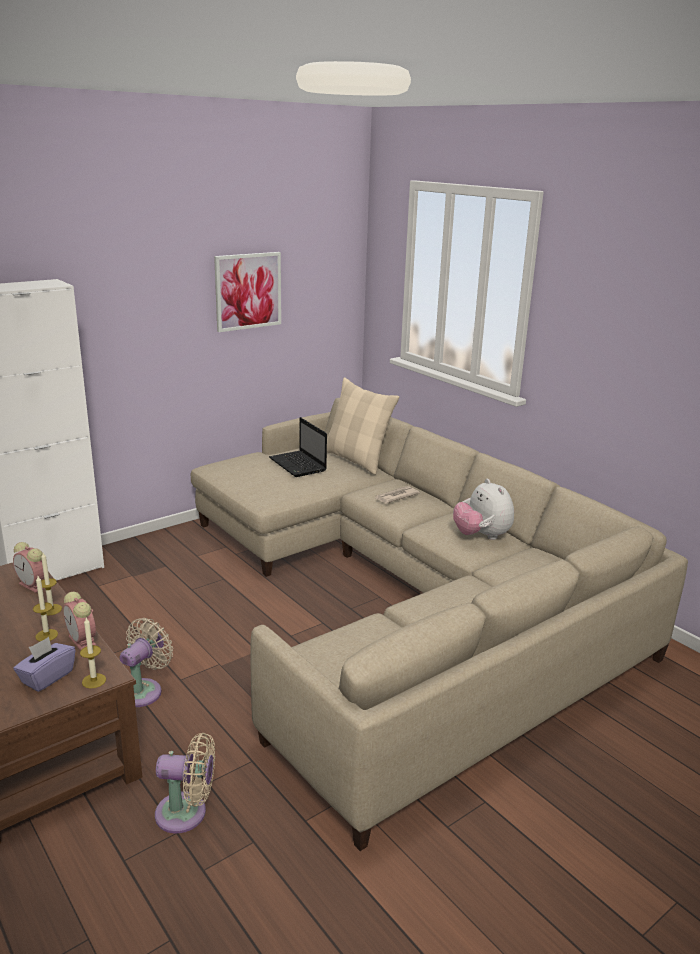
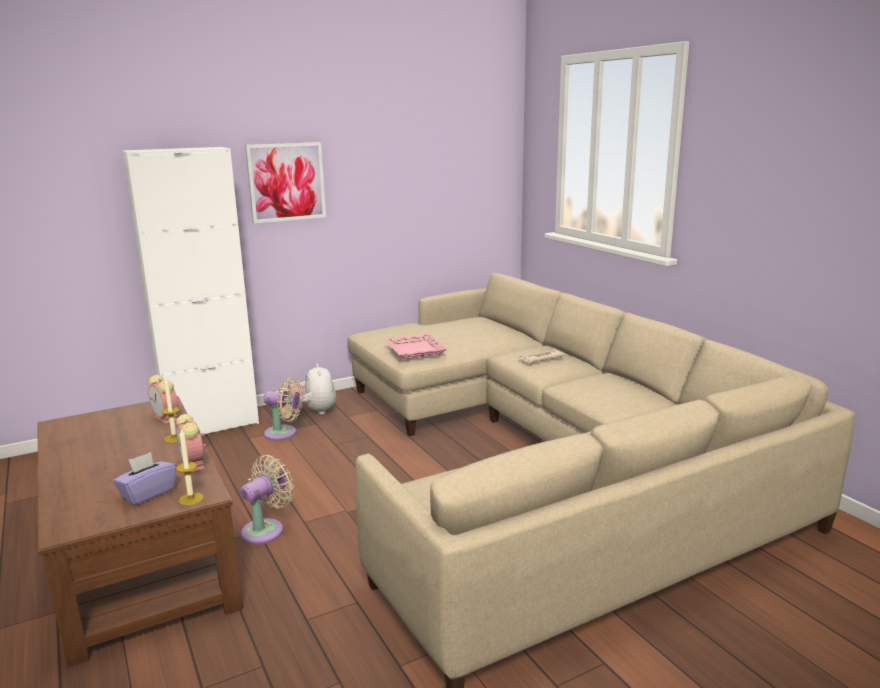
camera: 10 degrees right, 5 degrees down
(46, 635) = (162, 459): candle -> none
(186, 813) = (277, 648): beige fan -> beige fan (284, 433)
(248, 291) = (404, 166): picture -> picture (286, 182)
(269, 489) = (415, 350): none -> pink tray
(298, 465) = (449, 332): laptop -> none
(356, 460) = (508, 329): beige pillow -> none
(481, 536) = (624, 393): plush toy -> plush toy (314, 411)

